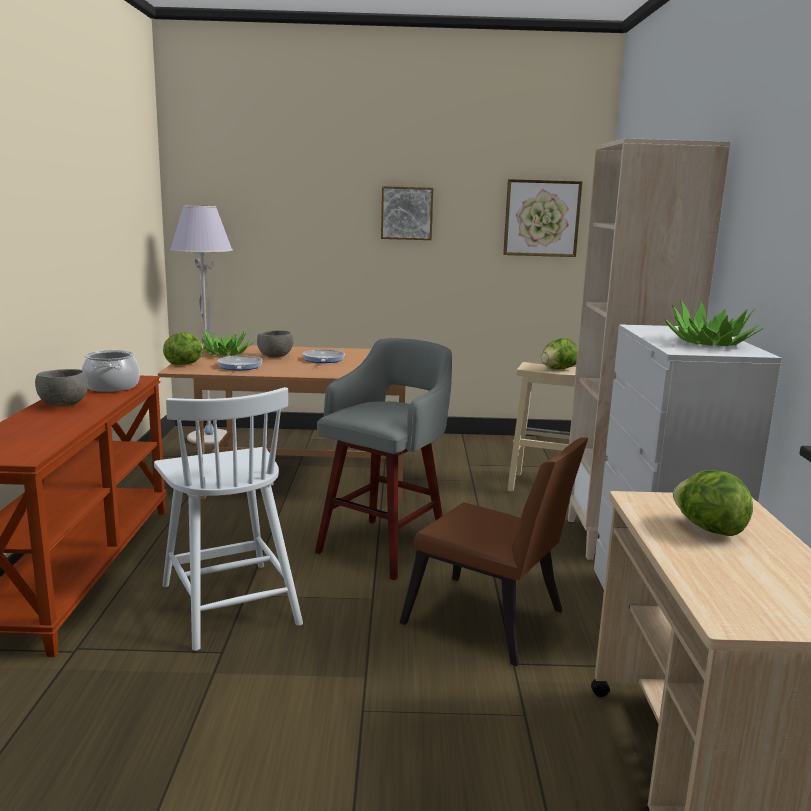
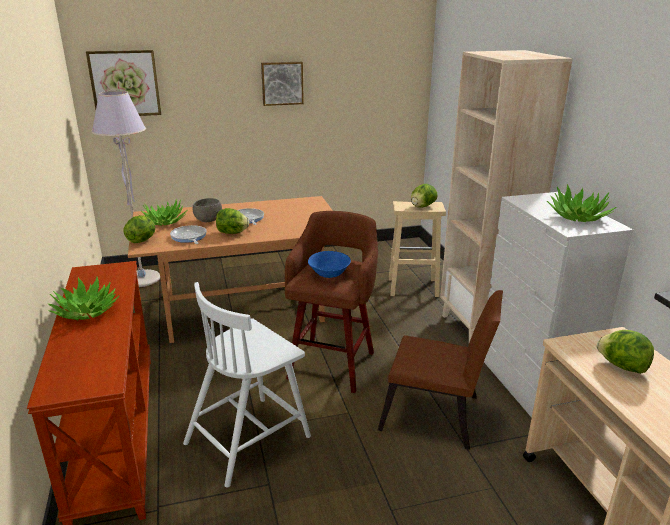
camera: 15 degrees left, 10 degrees up
(64, 405) = (86, 311): grey bowl -> potted plant
(111, 387) = (107, 281): cooking pot -> none
(229, 602) = (249, 438): white chair -> white chair turned 90 degrees clockwise
(293, 368) = (232, 233): none -> lettuce
(378, 410) = (328, 273): none -> blue bowl
(385, 546) = (333, 363): grey stool -> brown stool
(541, 218) = (384, 80): picture -> picture (125, 83)

